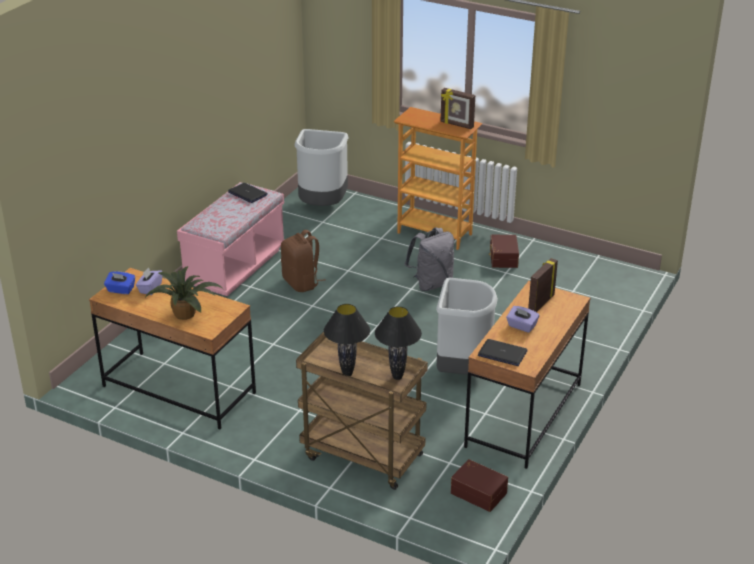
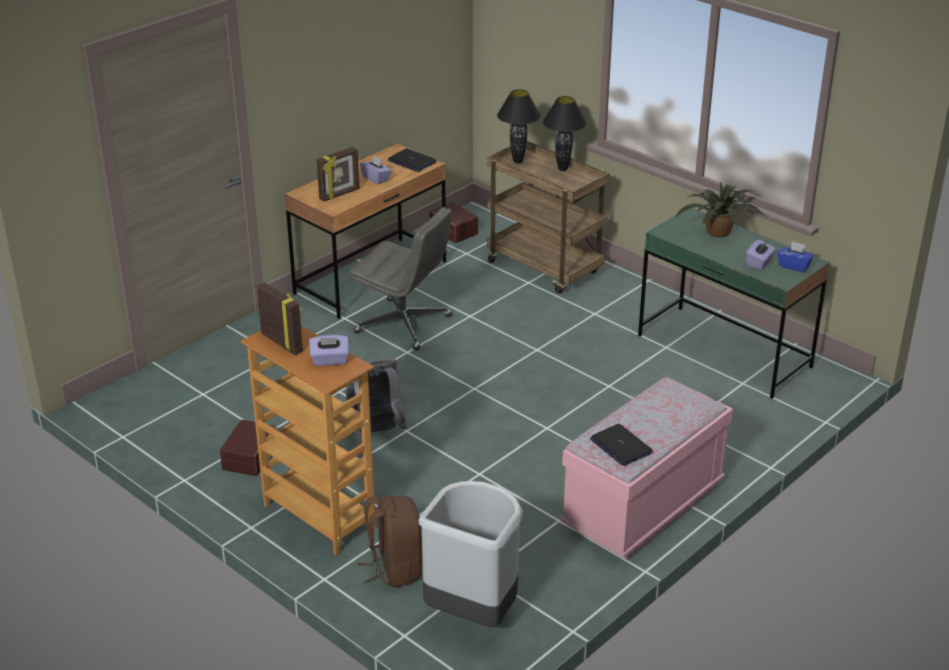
camera: 165 degrees left, 0 degrees up
(179, 389) = (724, 351): brown desk -> green desk
(301, 283) = (551, 463): brown backpack -> brown backpack (394, 569)
(421, 120) = (330, 360): none -> purple tissue box
(462, 371) = (404, 324): grey trash can -> grey office chair

